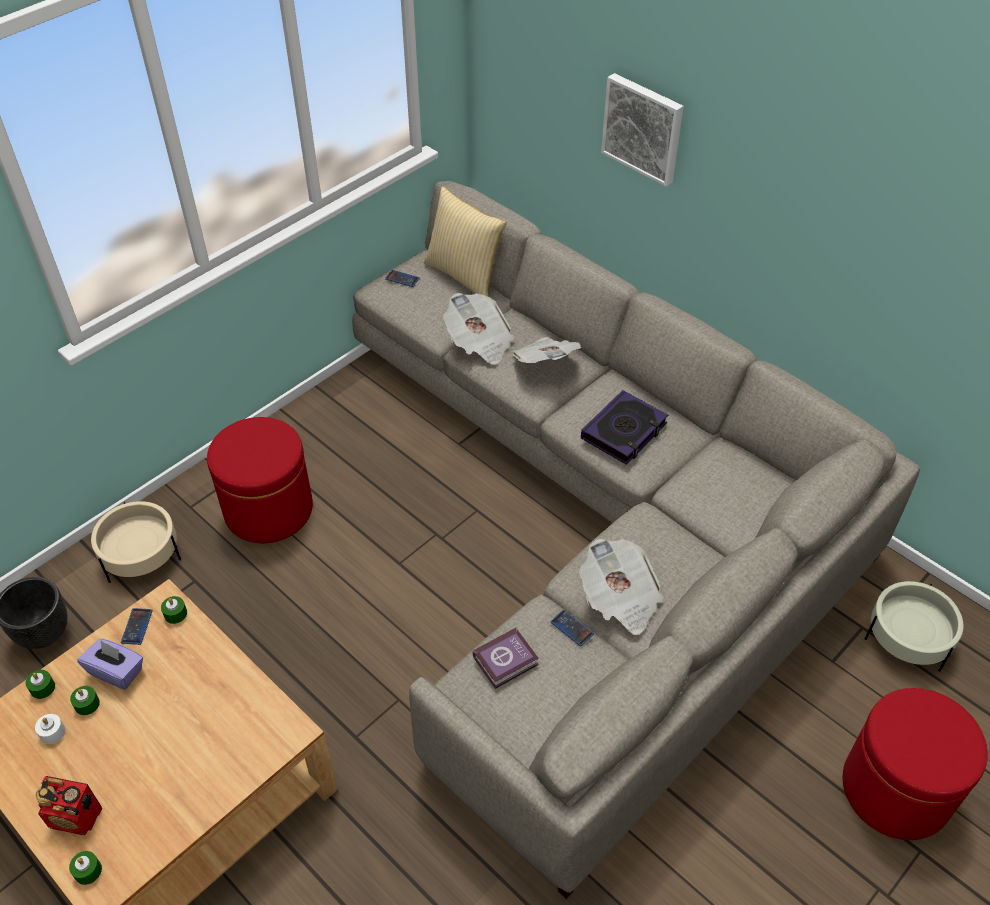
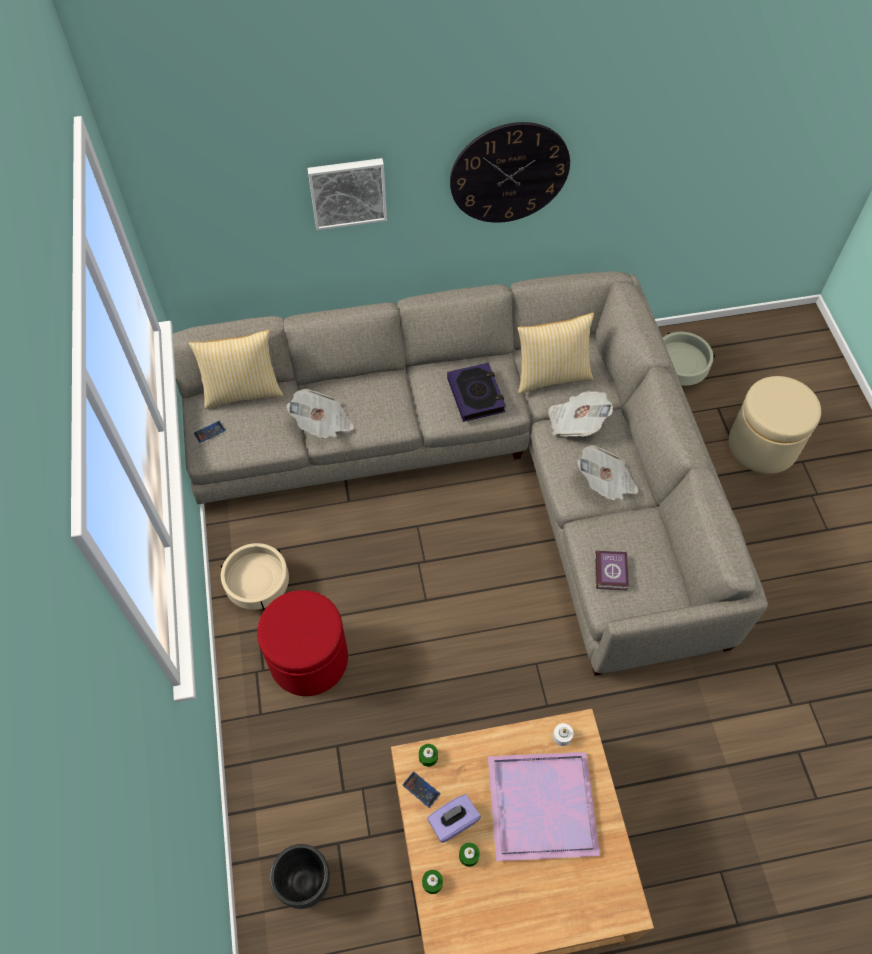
camera: 55 degrees left, 10 degrees up
(52, 732) = (478, 891): white candle -> white candle (562, 736)
(76, 818) = (562, 903): radio -> none
(88, 871) = (609, 912): green candle -> none
(141, 555) = (282, 773): beige planter -> beige planter (259, 586)
(181, 742) = (543, 803): none -> purple tray
(545, 363) = (377, 398): newspaper -> newspaper (576, 423)
(572, 628) = (609, 522): phone -> none
(715, 480) = (551, 376): none -> pillow
(809, 214) = (509, 173): none -> wall clock
(896, 789) = (762, 445): red ottoman -> beige ottoman

